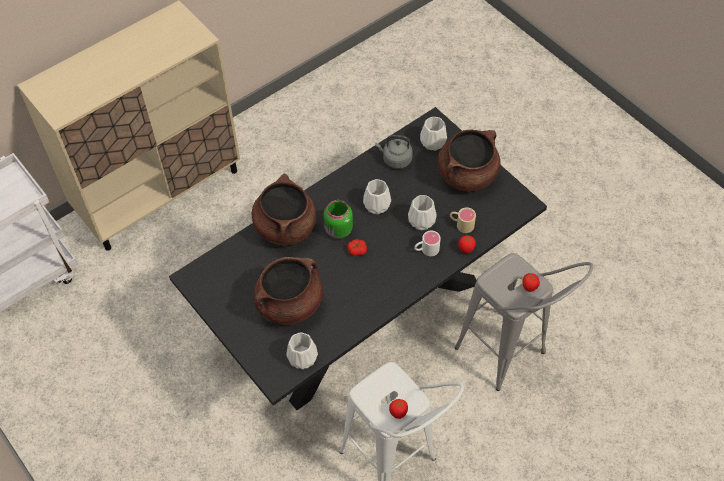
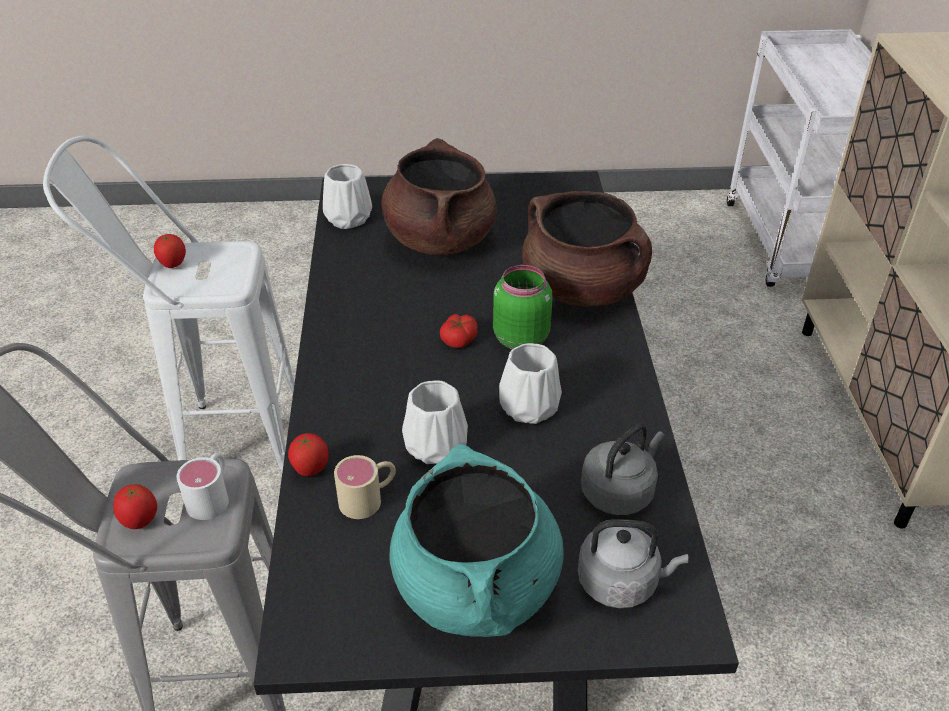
camera: 125 degrees right, 15 degrees down
(426, 250) = (370, 418): white mug -> white mug (212, 496)
(432, 142) = (621, 582): white vase -> grey kettle
(467, 175) = (476, 587): brown cooking pot -> turquoise cooking pot

